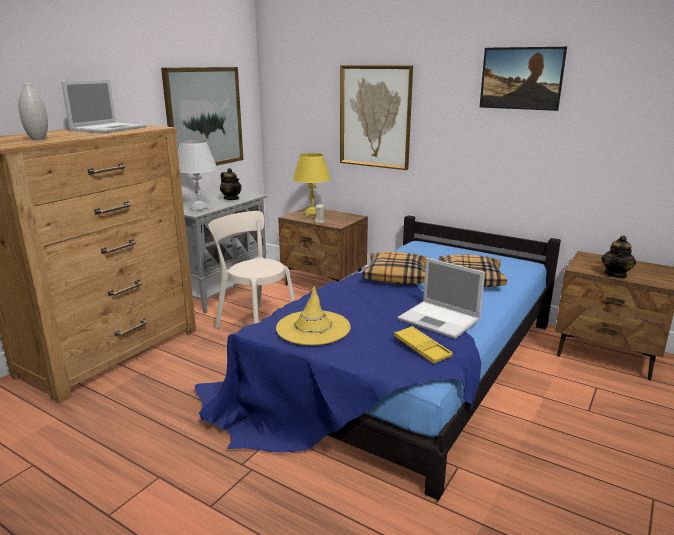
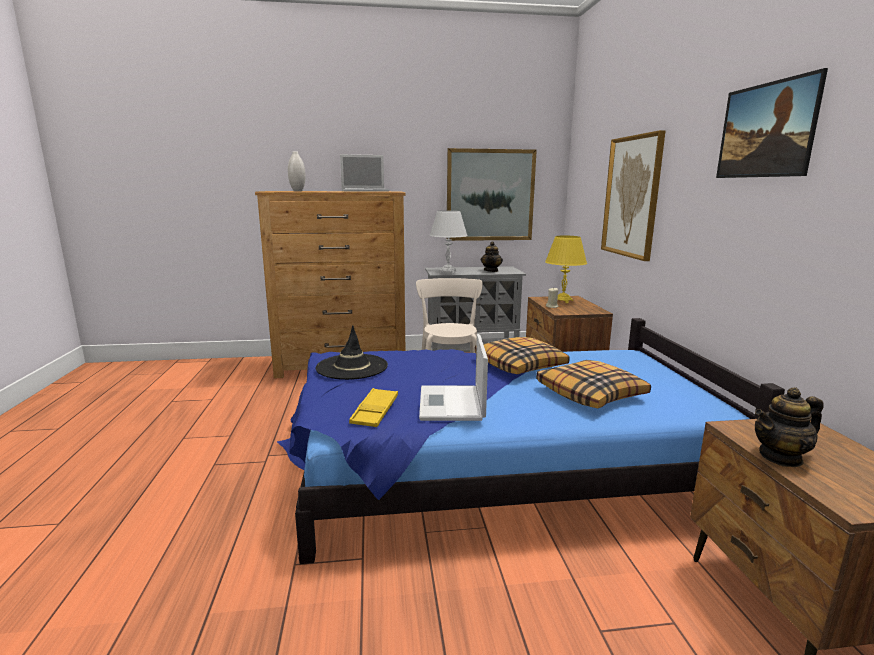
camera: 50 degrees right, 5 degrees down
(313, 328) = (352, 367): yellow hat -> black hat

